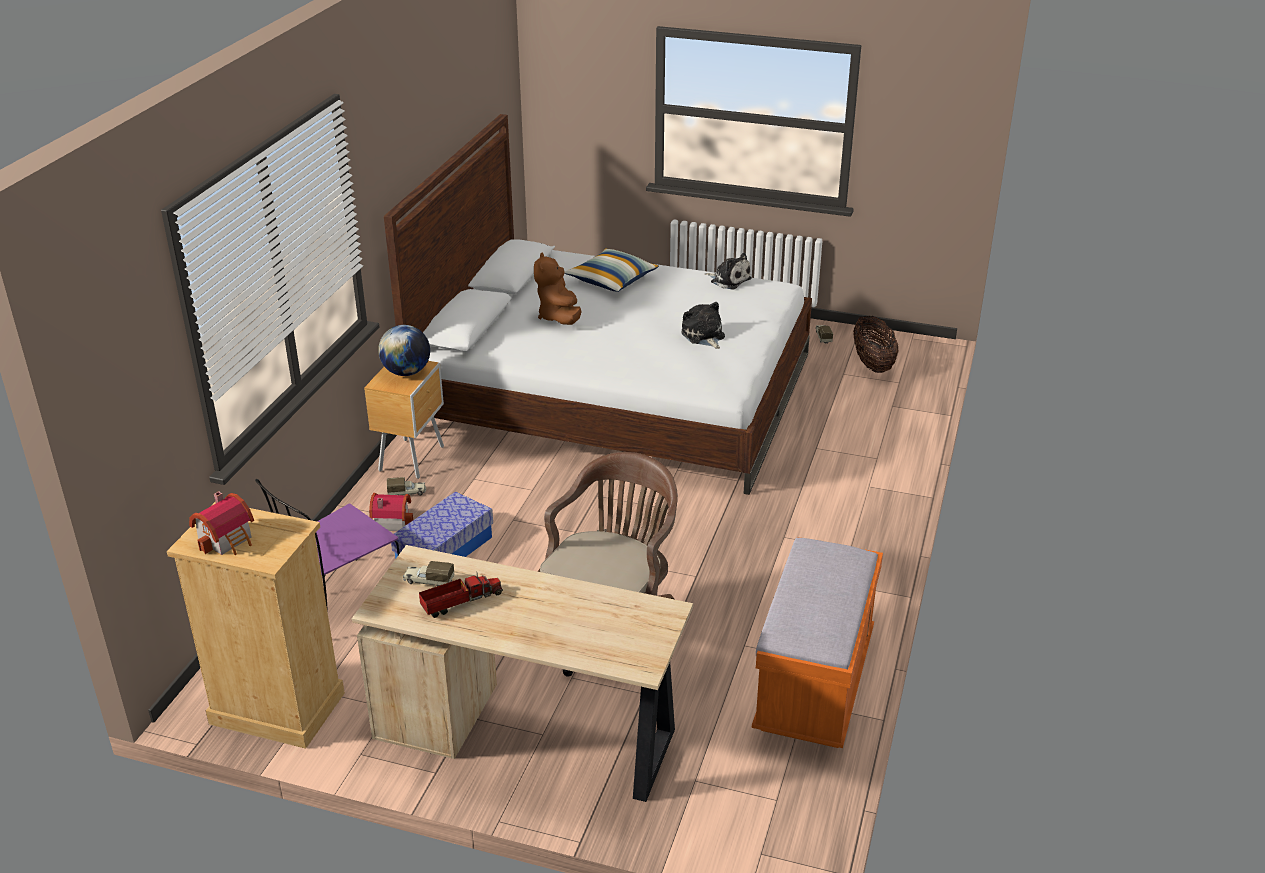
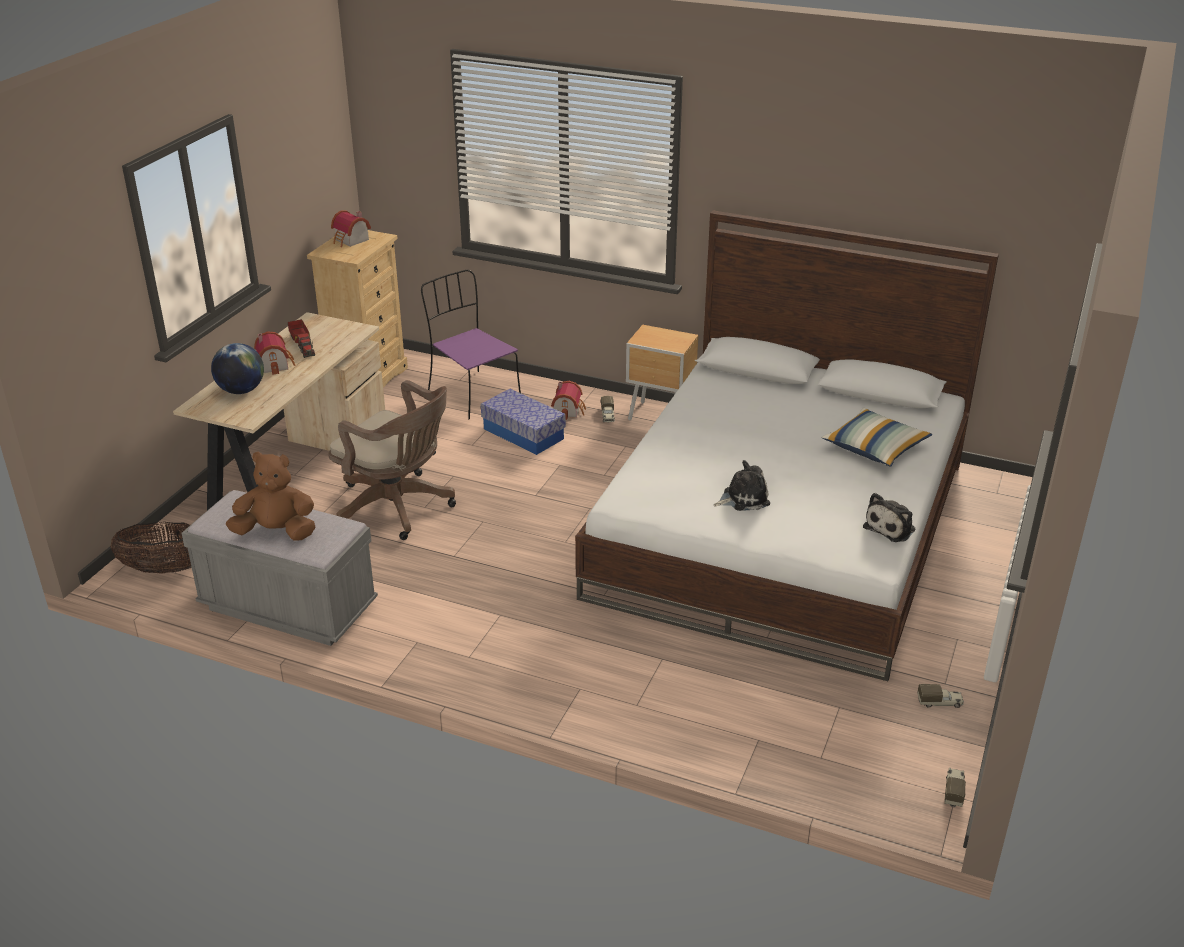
camera: 95 degrees right, 0 degrees up
(406, 372) = (666, 340): globe -> globe (241, 390)
(428, 581) = (332, 334): toy truck -> toy truck (953, 791)
(519, 616) = (275, 364): none -> toy house
(559, 317) = (783, 416): brown plush toy -> brown plush toy (276, 532)
(814, 683) = (288, 607): orange bench -> grey bench
(873, 364) = (869, 740): basket -> basket (165, 569)

